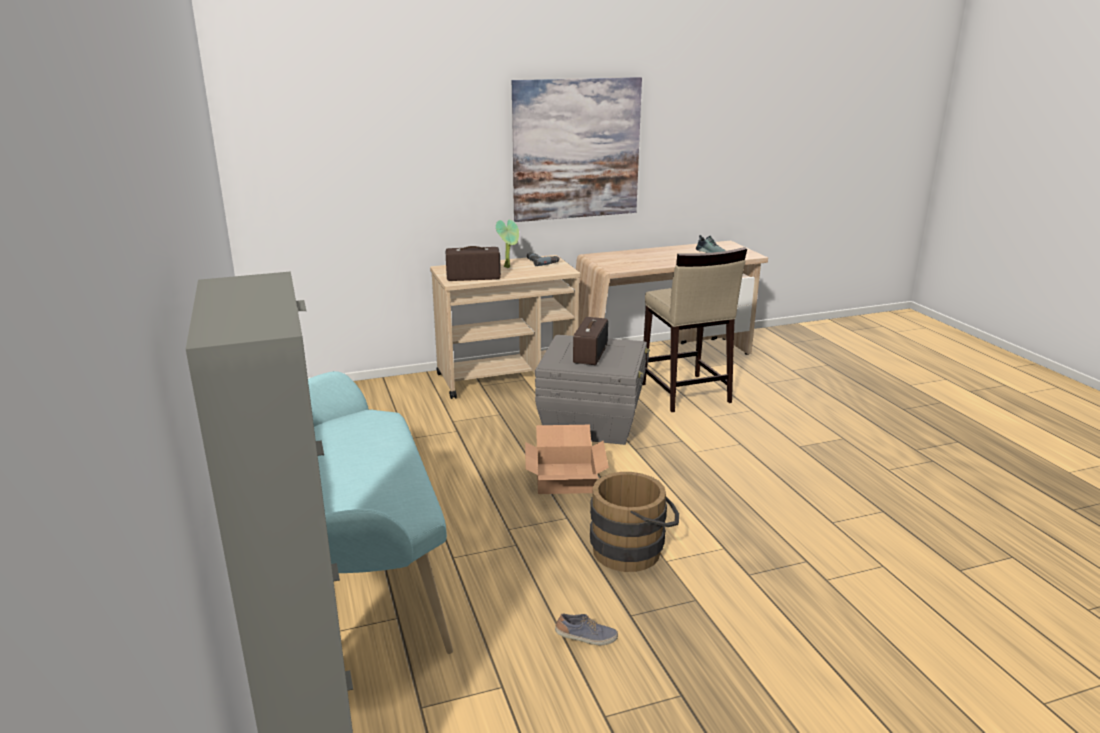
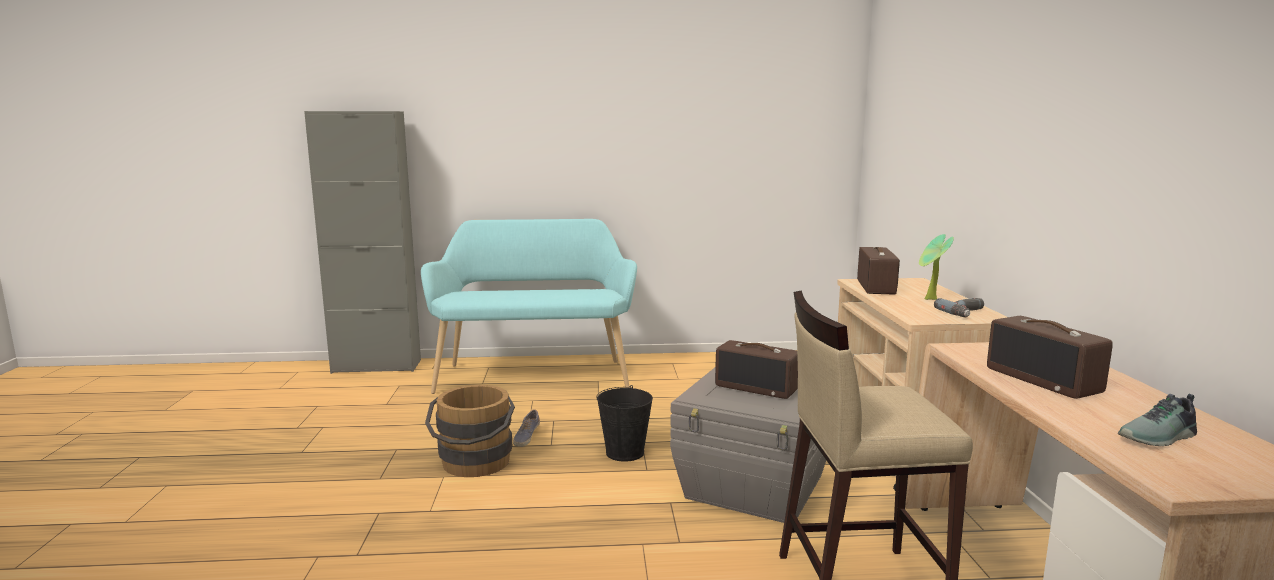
camera: 105 degrees right, 10 degrees down
(564, 477) = (625, 452): cardboard box -> black bucket
(576, 149) = (1083, 153): picture -> none
(586, 638) = (393, 431): shoe -> shoe (526, 437)
(655, 260) = (1044, 380): none -> radio

